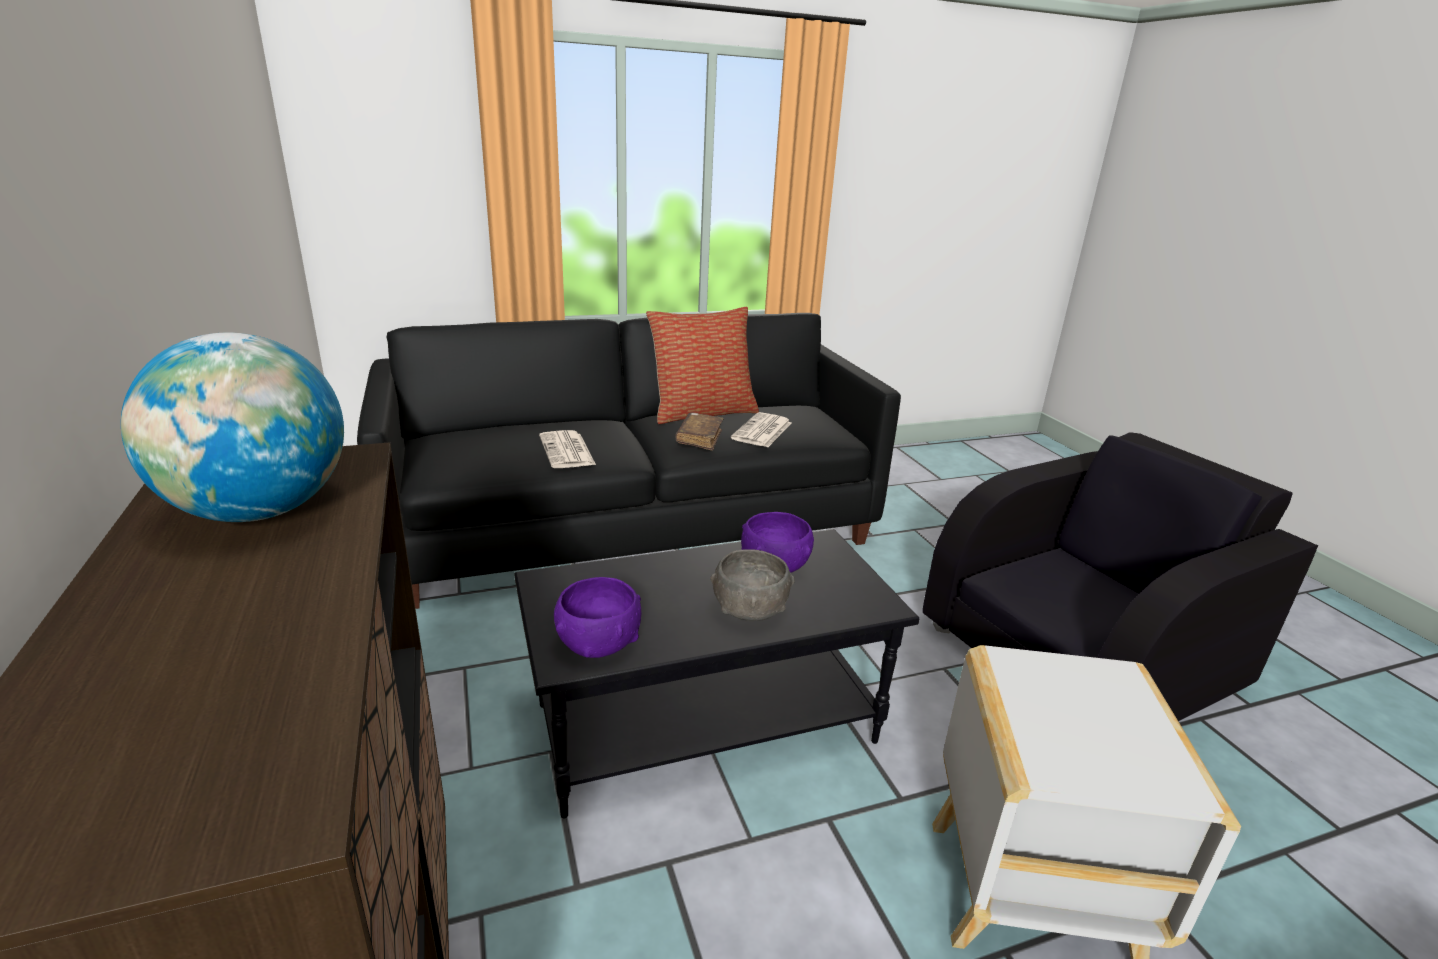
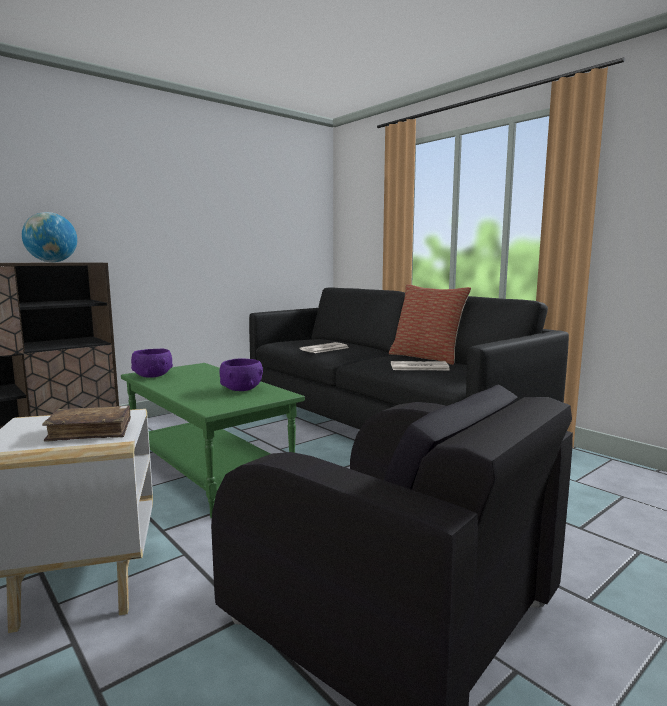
camera: 70 degrees right, 15 degrees down
(699, 438) = (381, 360): brown book -> brown book (90, 432)
(706, 721) = (210, 470): black coffee table -> green coffee table
(750, 610) = (192, 389): grey bowl -> none

